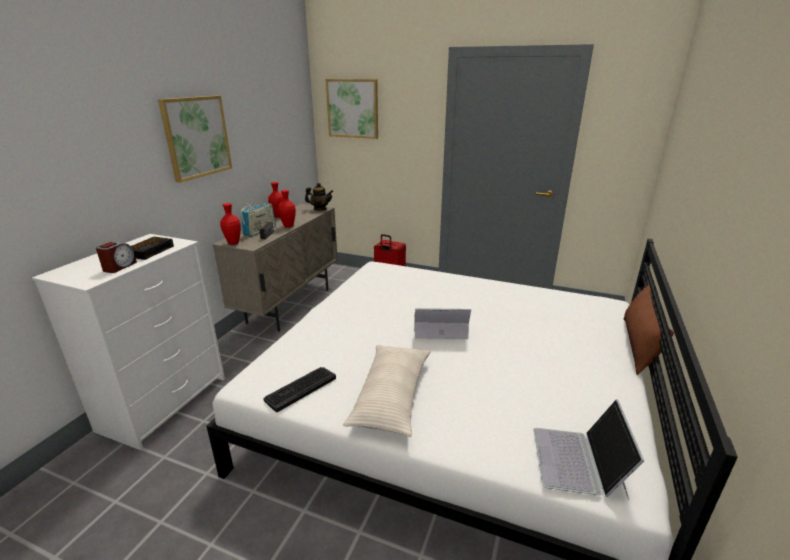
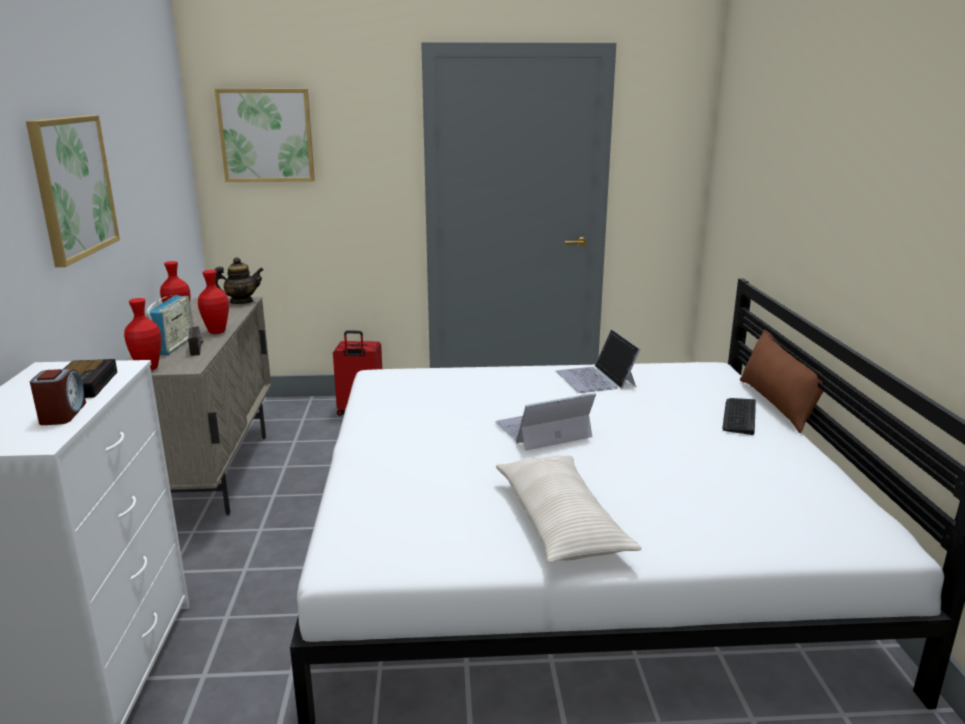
camera: 25 degrees left, 5 degrees down
(300, 388) = (430, 545): keyboard -> keyboard (739, 416)
(579, 461) = (820, 526): laptop -> laptop (596, 378)

